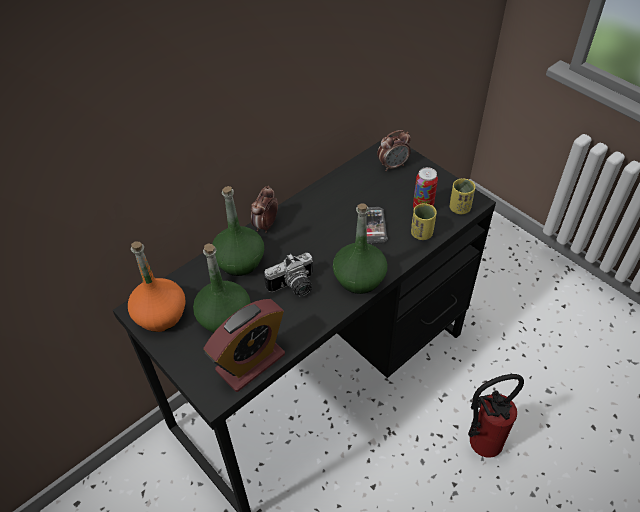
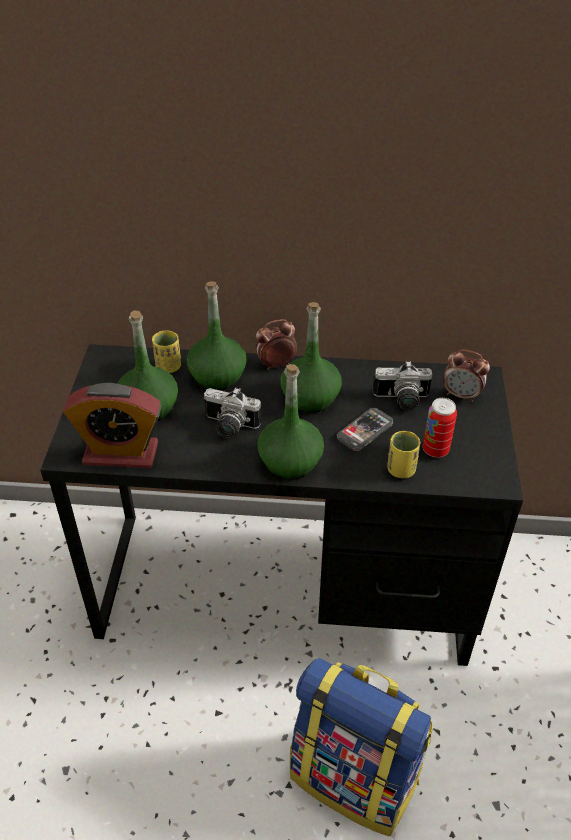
camera: 45 degrees right, 5 degrees down
(161, 315) = (112, 371): orange bottle -> none
(315, 230) = (310, 397): none -> green bottle
(367, 193) = (401, 400): none -> camera
(459, 208) = (473, 477): yellow cup -> yellow cup (168, 367)
(478, 445) = (355, 777): fire extinguisher -> backpack

